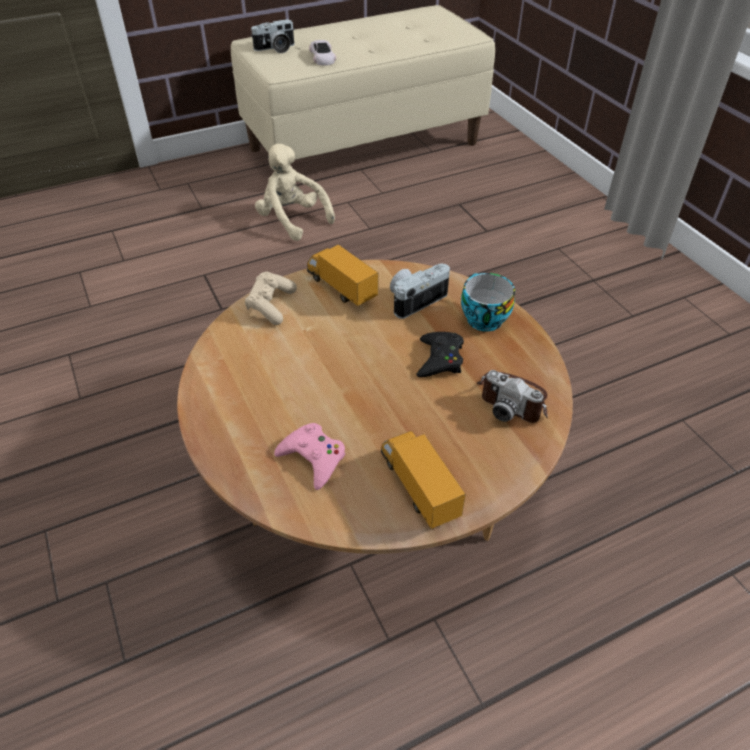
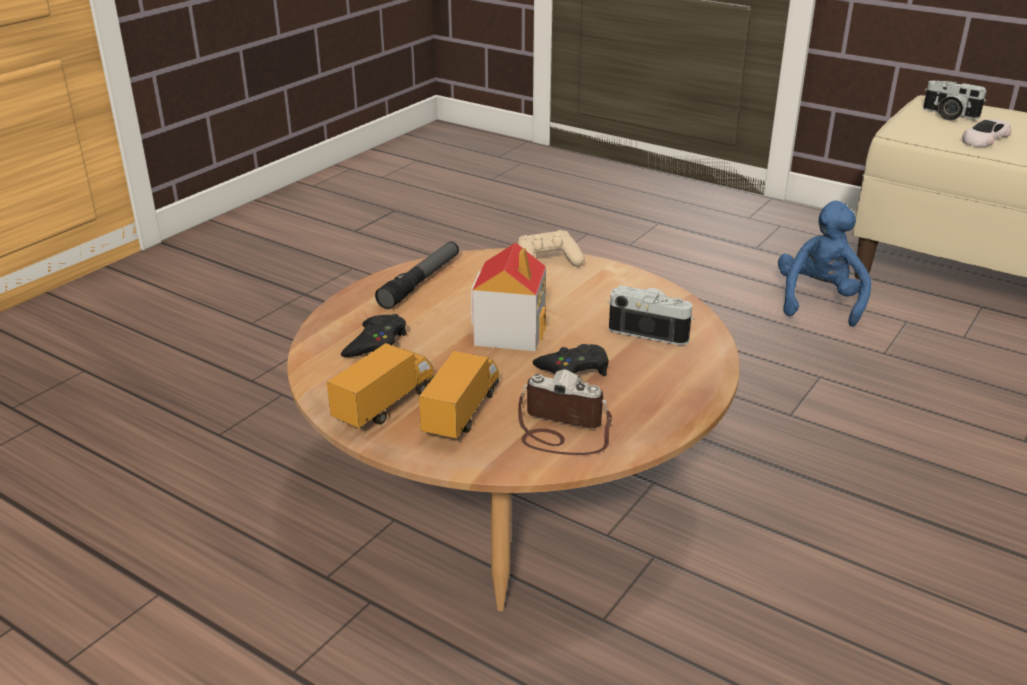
camera: 60 degrees right, 15 degrees down
(231, 390) = (420, 282): none -> flashlight
(292, 220) = (819, 301): beige plush toy -> blue plush toy
(313, 458) = (376, 343): pink game controller -> black game controller
(341, 289) = (614, 287): toy truck -> toy truck (462, 414)
(360, 370) = (510, 332): none -> toy house
(482, 318) = (671, 377): cup -> none
(513, 399) = (561, 430): camera -> camera turned 105 degrees clockwise

